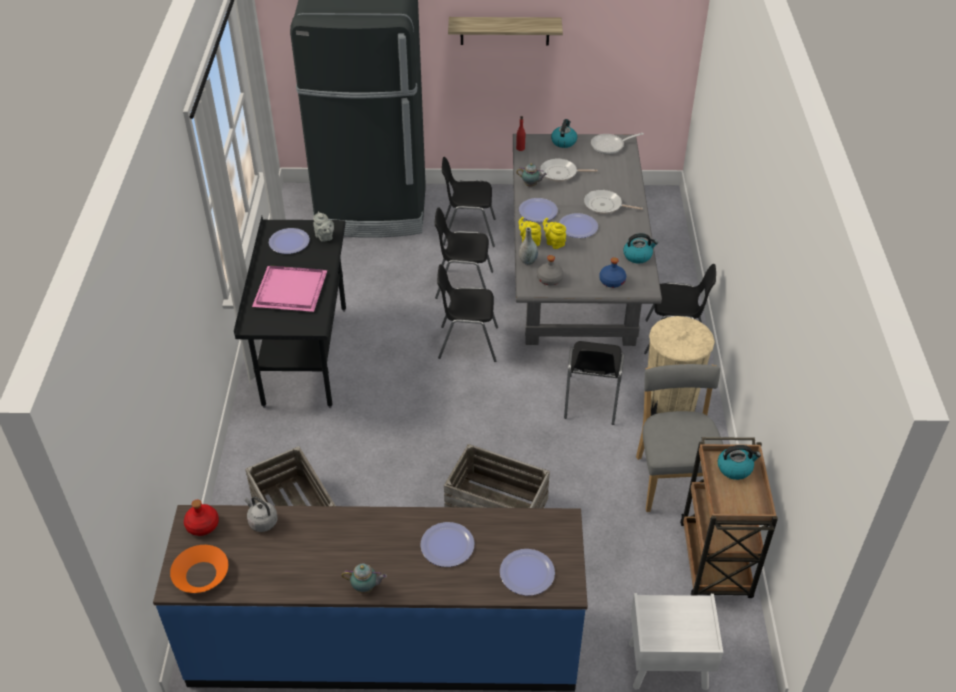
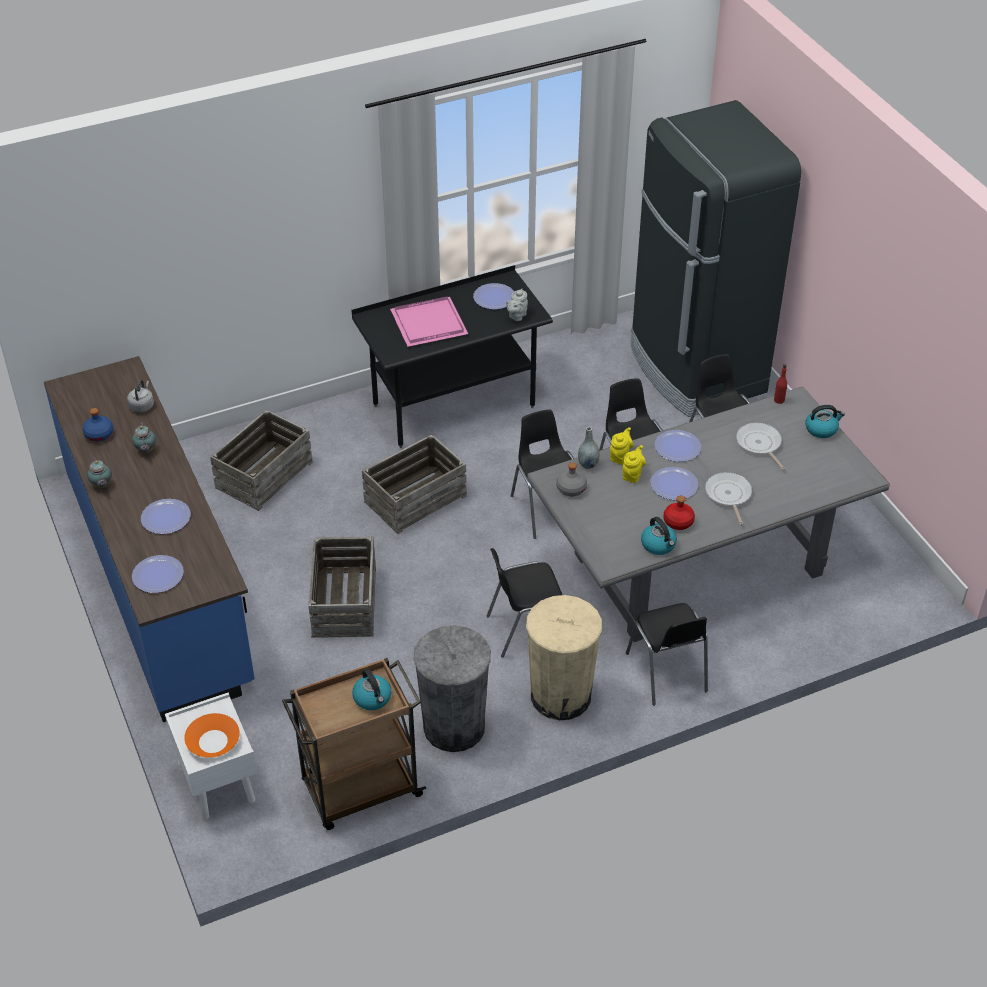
camera: 65 degrees right, 0 degrees up
(201, 574) = (77, 394): orange bowl -> orange bowl (213, 741)
(203, 525) = (124, 376): red bottle -> red bottle (678, 522)
(400, 418) = (415, 498): none -> crate
(504, 31) = (858, 276): shelf -> none
(531, 185) = (718, 428): teapot -> teapot (145, 451)
(610, 146) = (846, 468): frying pan -> none
(611, 281) = (601, 536): blue bottle -> blue bottle (99, 434)
(673, 478) = (454, 727): grey chair -> grey trash can

